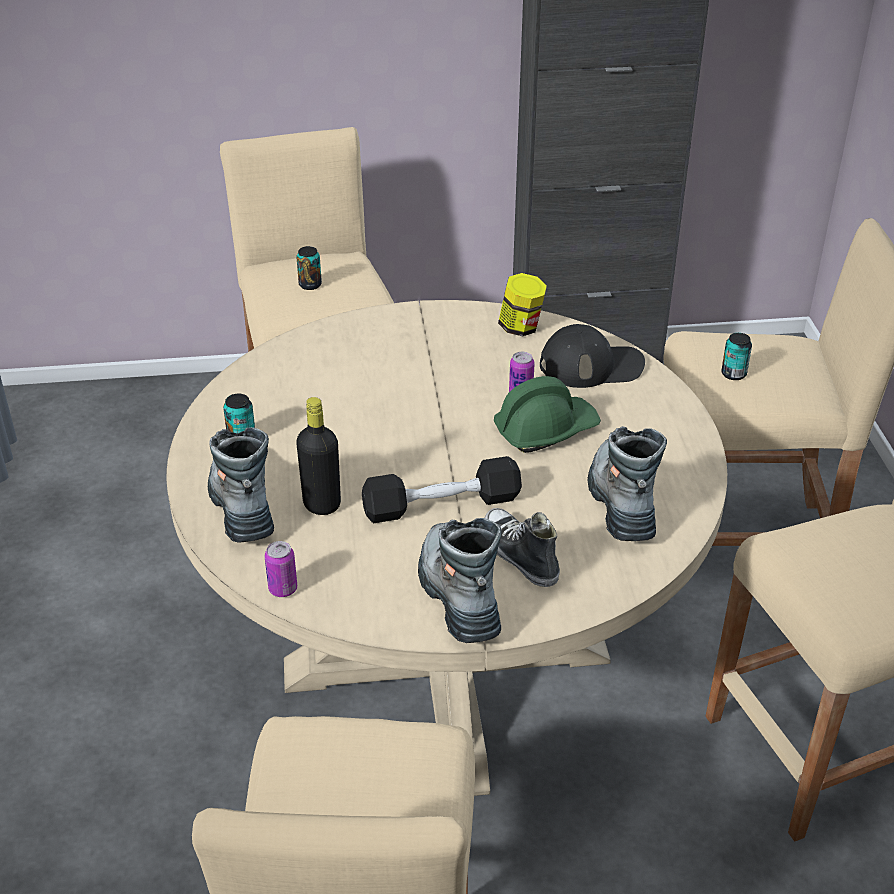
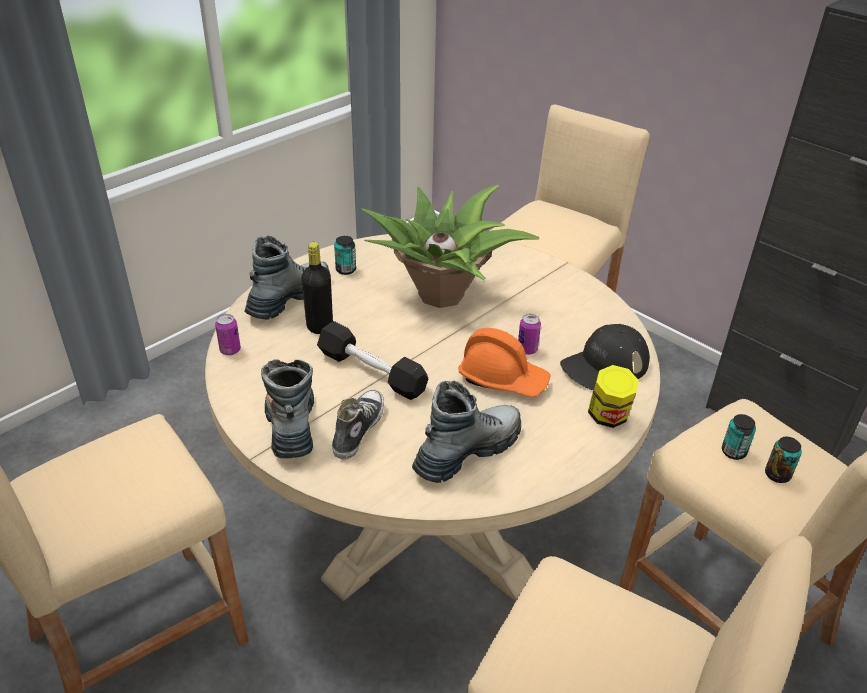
camera: 50 degrees right, 0 degrees up
(310, 285) = (546, 225): can -> can (777, 475)
(373, 398) = (443, 294): none -> potted plant
(458, 595) = (291, 421): boot -> boot turned 45 degrees counterclockwise
(521, 328) = (601, 315): jar -> jar (608, 417)
(545, 430) = (503, 379): green hard hat -> orange hard hat
(591, 365) = (604, 365): black cap -> black cap turned 105 degrees clockwise

